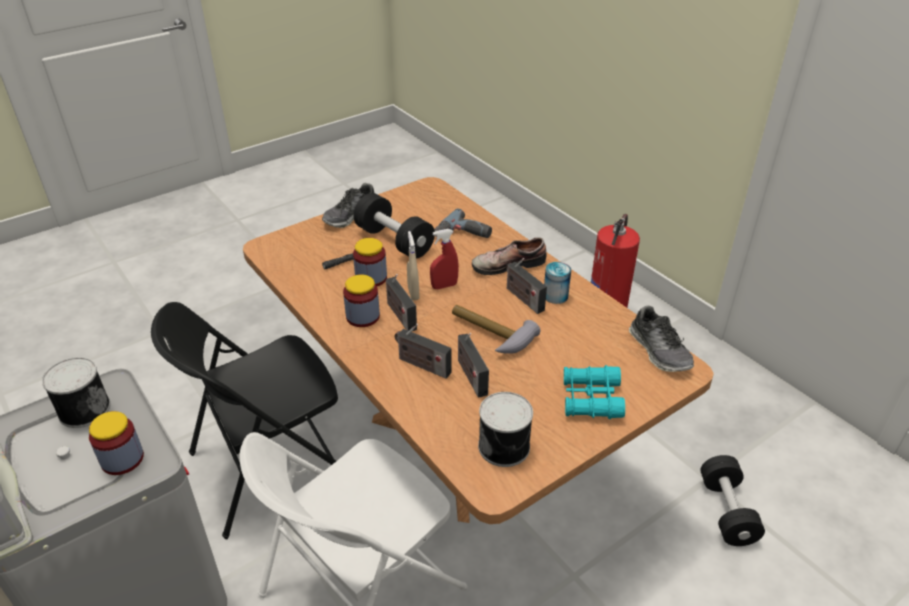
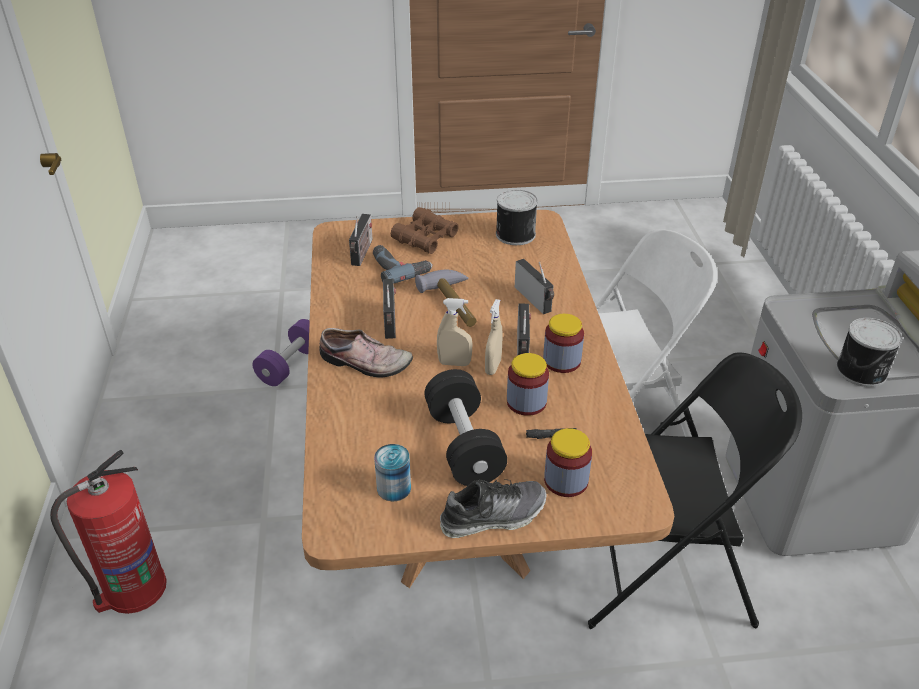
camera: 150 degrees left, 0 degrees up
(122, 459) = (815, 320): jar -> jar (566, 481)
(444, 286) = (454, 363): red spray bottle -> beige spray bottle
(463, 235) = (374, 421): power drill -> power drill (399, 268)
(470, 375) = (500, 280): radio -> radio (362, 253)
(555, 296) = (358, 314): can -> can (394, 488)
(591, 399) = (425, 238): turquoise binoculars -> brown binoculars
(659, 351) = (335, 247): shoe -> none
(726, 511) = (290, 365): black dumbbell -> purple dumbbell

